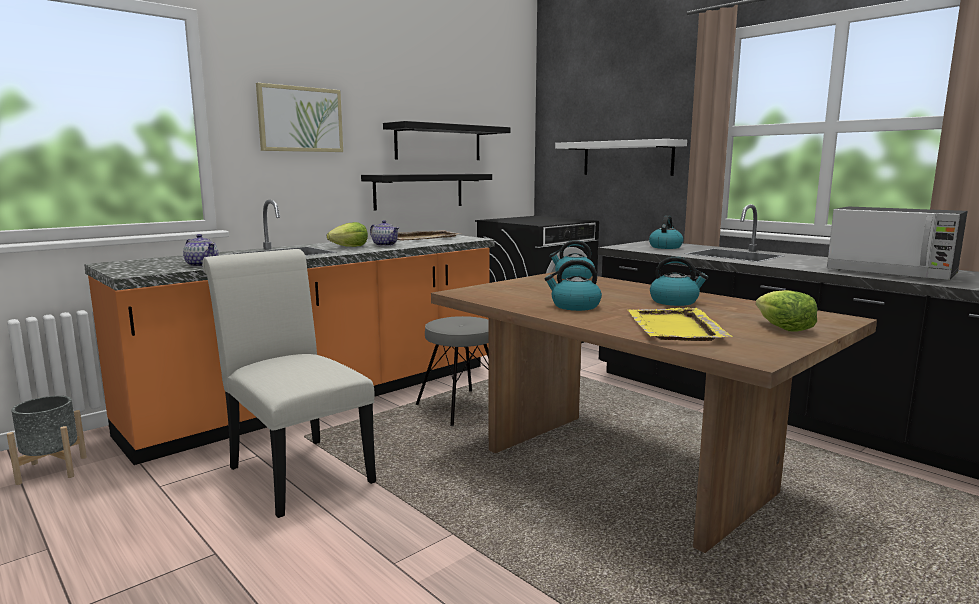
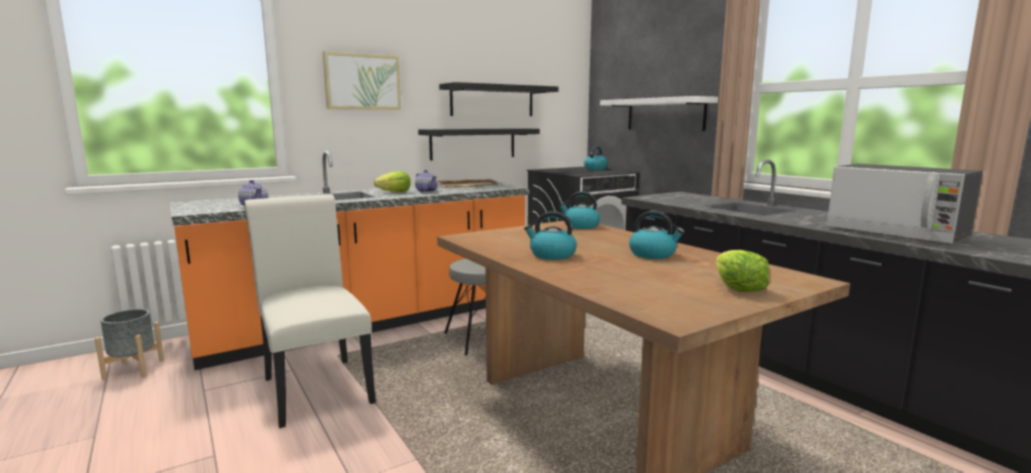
camera: 10 degrees right, 0 degrees up
(665, 247) = (686, 199): kettle -> kettle (595, 168)
(674, 328) = (625, 282): yellow tray -> none

